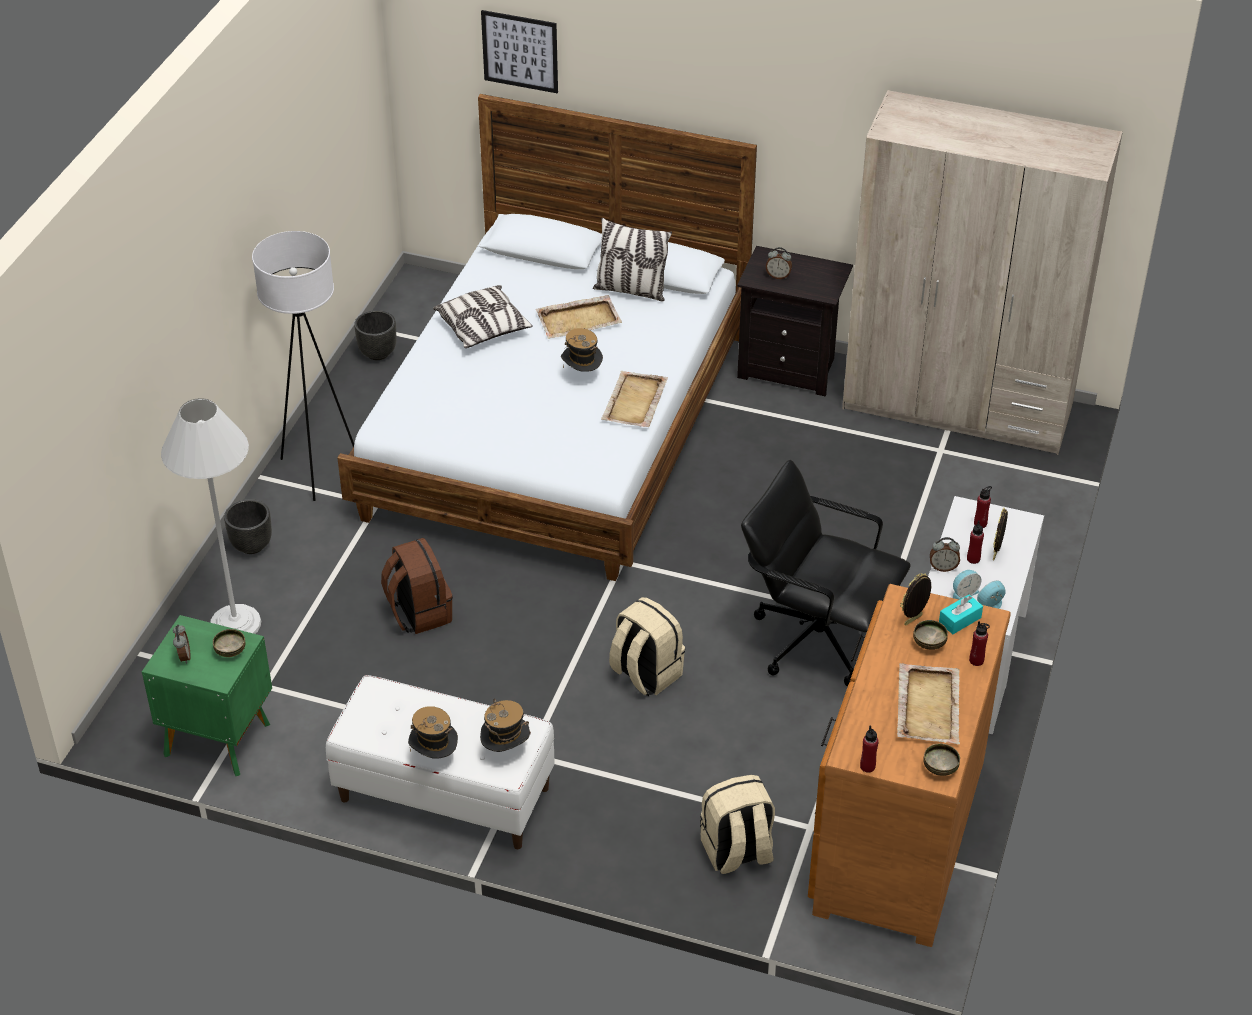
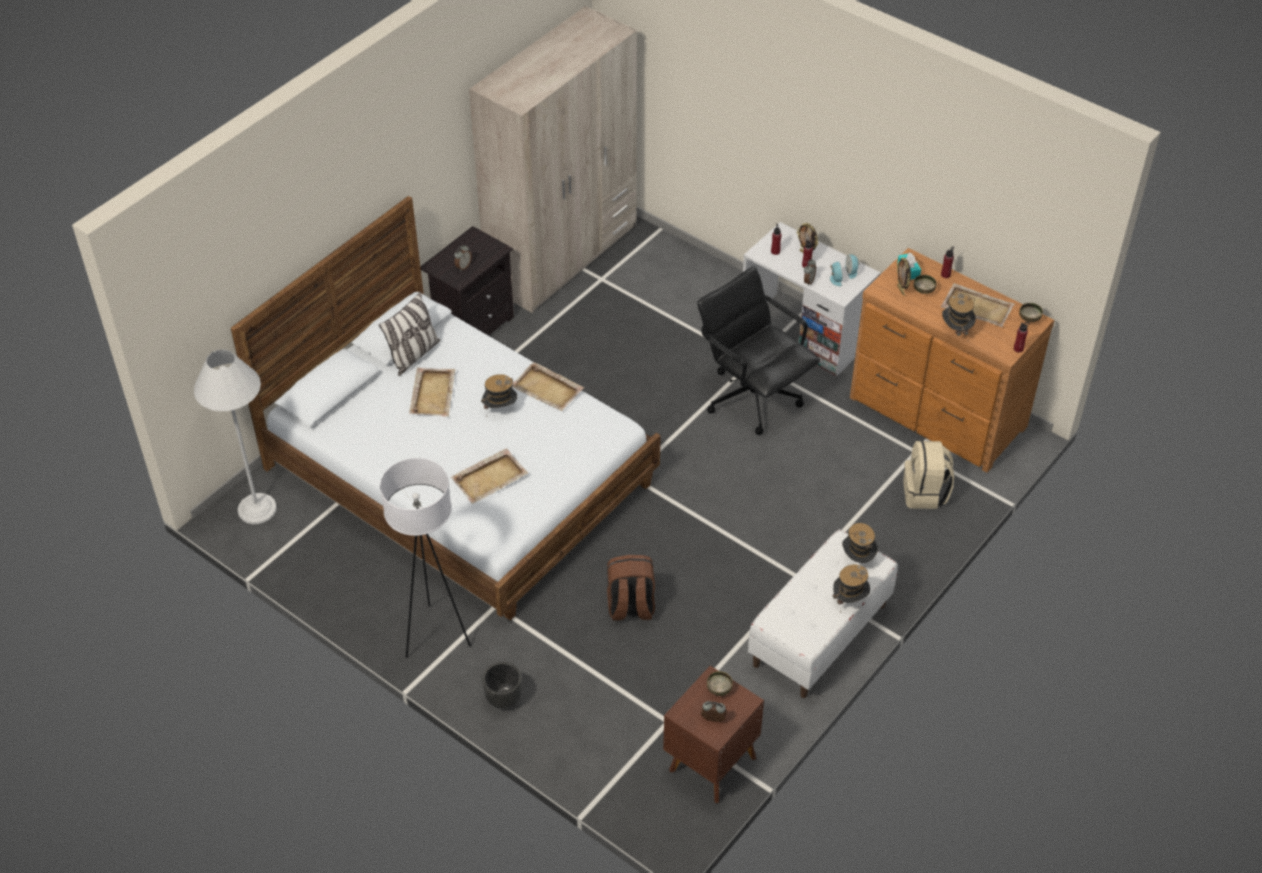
camera: 70 degrees left, 5 degrees up
(217, 737) = (710, 764): green nightstand -> brown nightstand
(235, 624) = (590, 727): white floor lamp -> white floor lamp (257, 509)
(378, 354) = (307, 563): black planter -> none
(471, 394) = (490, 477): none -> beige tray
(483, 328) = (410, 452): pillow -> none
(520, 51) = (245, 270): picture -> none
(645, 674) = (748, 494): beige backpack -> none
(816, 638) = (752, 397): black office chair -> black office chair turned 90 degrees clockwise
(865, 692) = (956, 331): none -> hat

